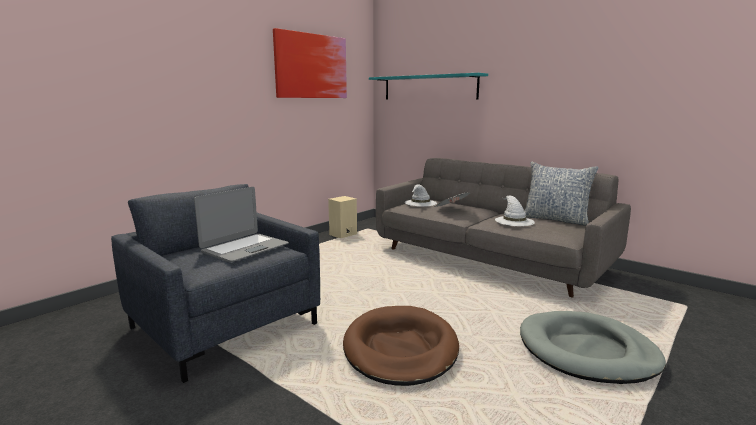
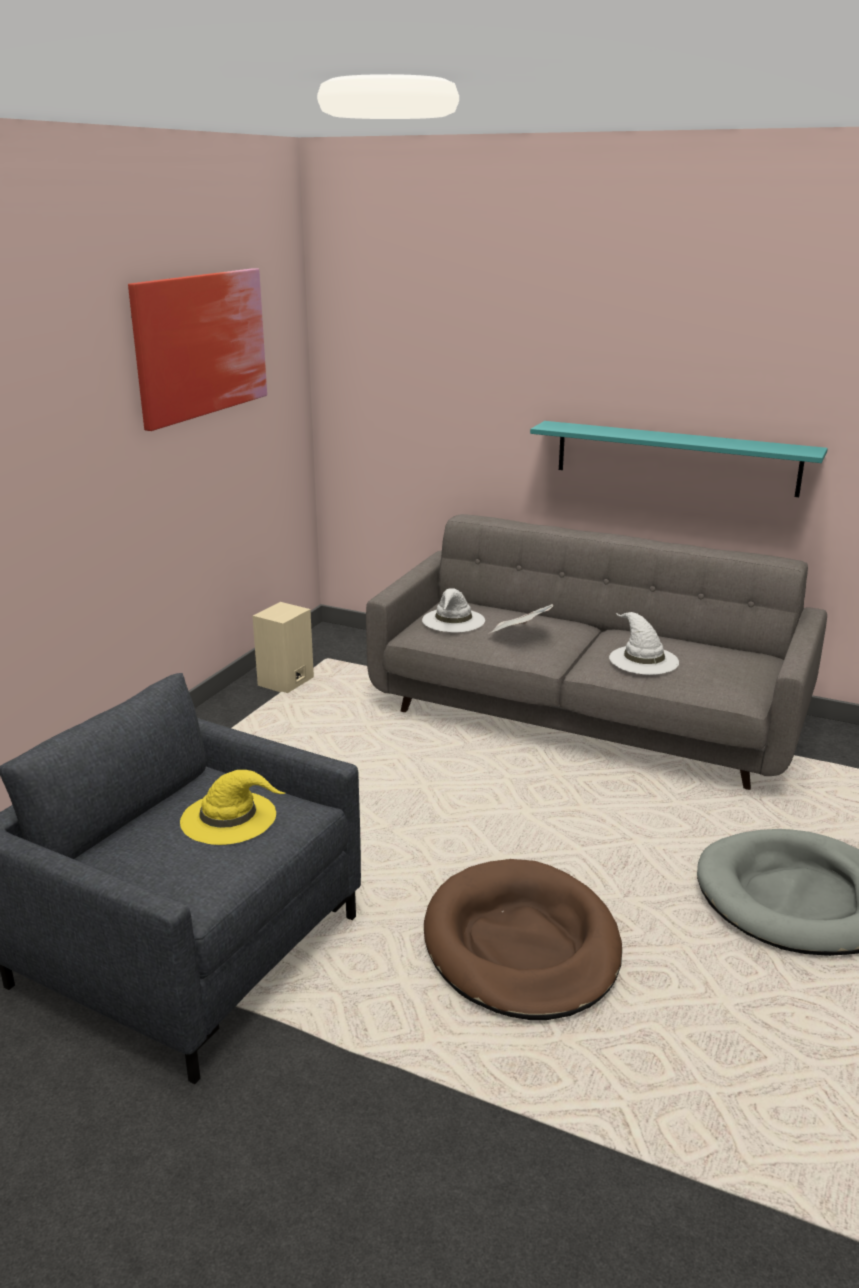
camera: 15 degrees left, 10 degrees up
(244, 248) = (230, 817): laptop -> yellow hat
(429, 87) = (440, 370): turquoise shelf -> turquoise shelf (676, 458)
(555, 219) = (706, 644): pillow -> none

